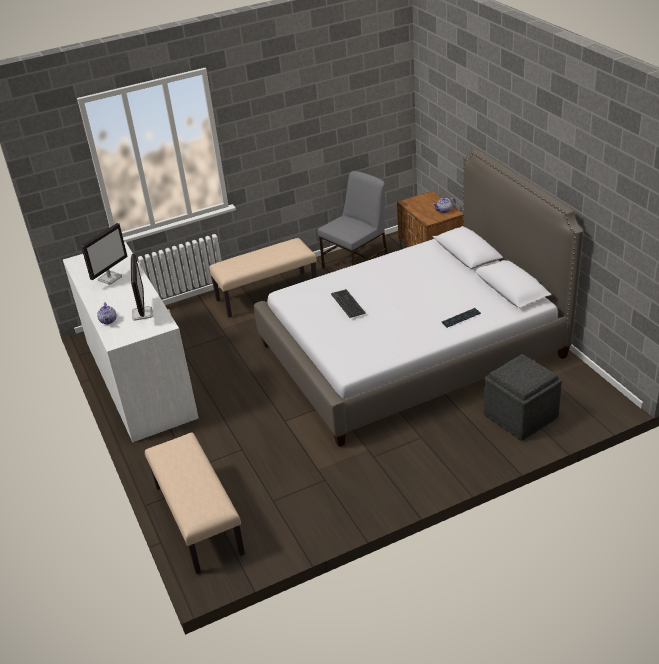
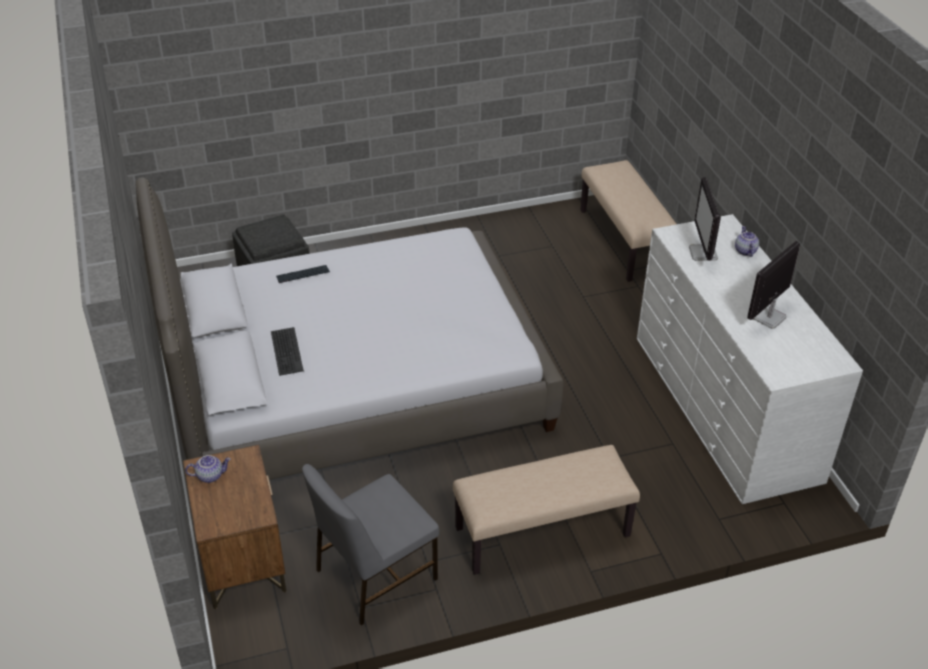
camera: 175 degrees left, 5 degrees up
(348, 303) = (433, 315): keyboard -> keyboard (286, 351)

